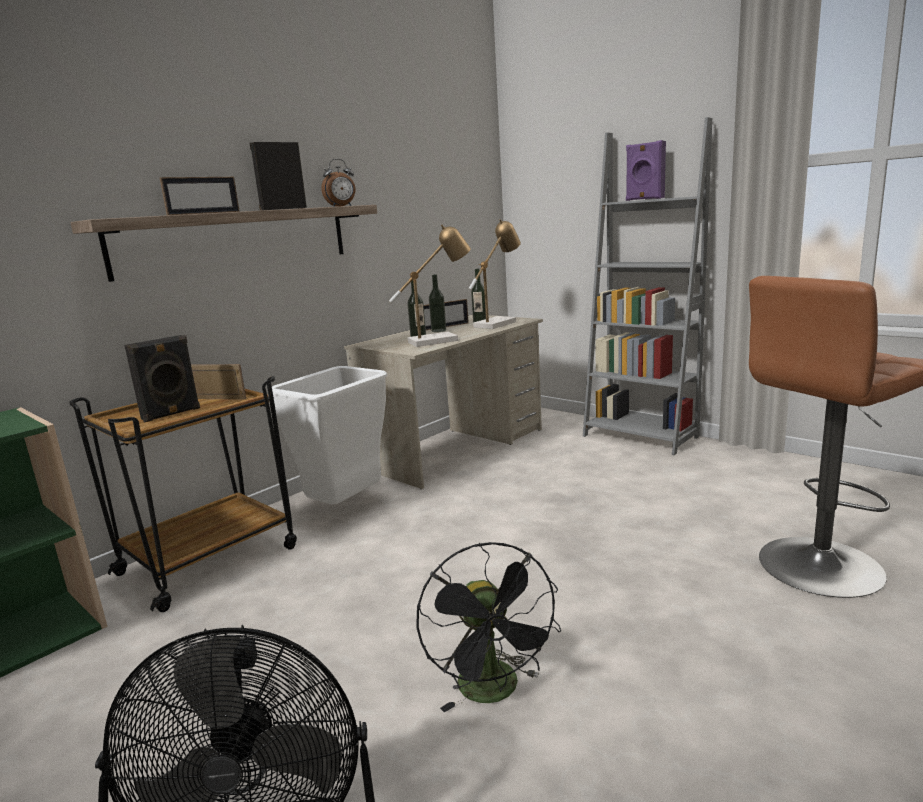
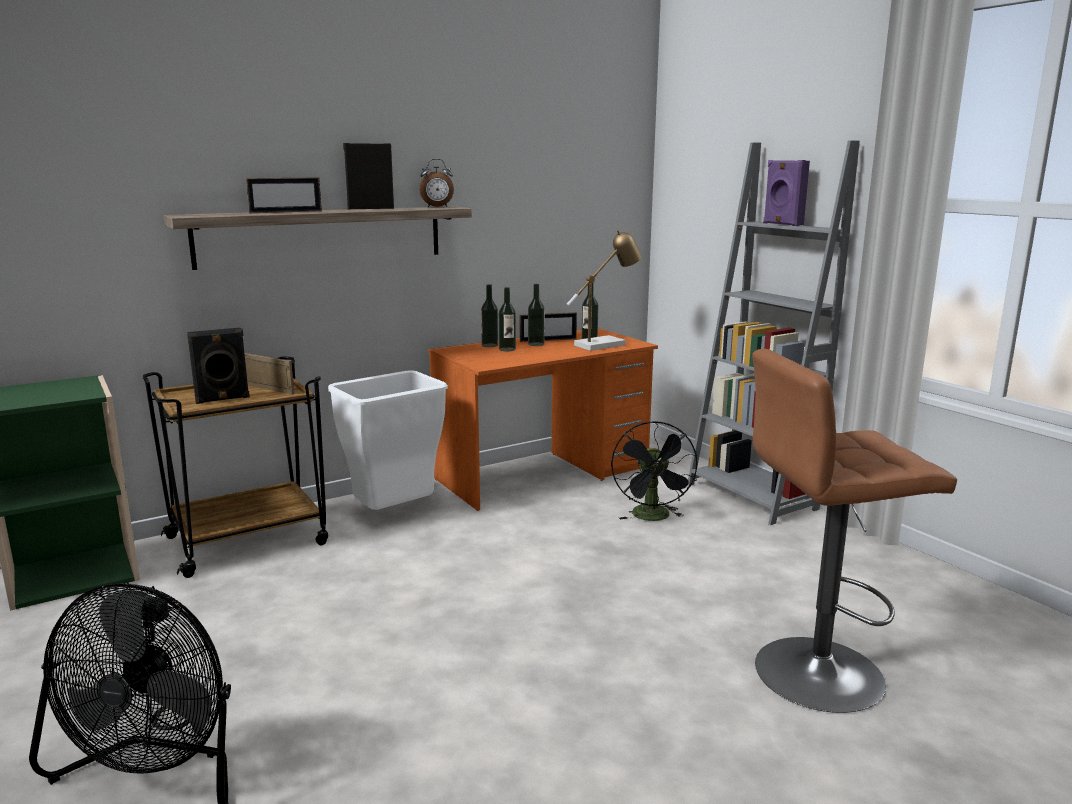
camera: 15 degrees right, 0 degrees up
(398, 336) = (489, 345): none -> bottle
(439, 340) = (521, 357): table lamp -> none
(456, 448) = (543, 474): beige desk -> orange desk
(494, 692) = (407, 708): black fan -> black fan (653, 518)

